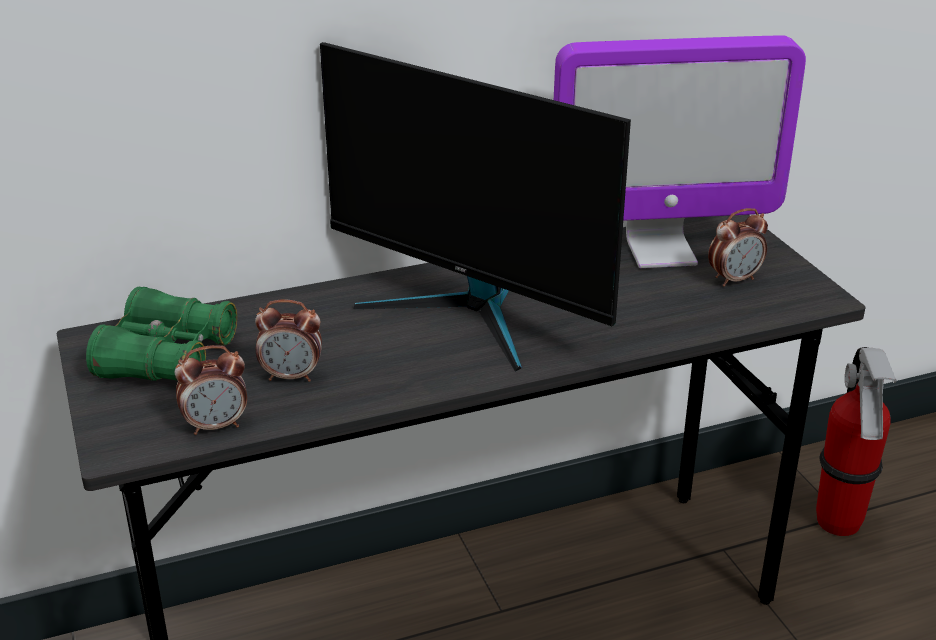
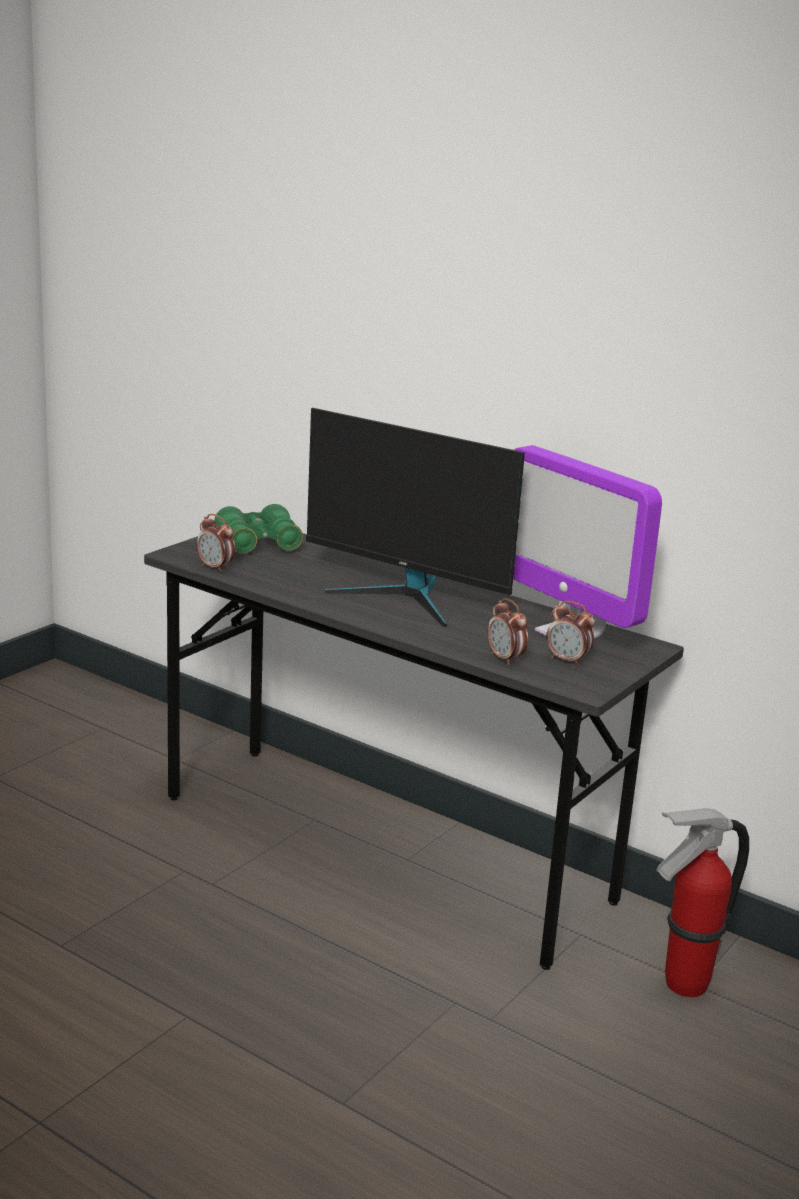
camera: 55 degrees right, 10 degrees down
(292, 376) = (280, 572): alarm clock -> alarm clock (505, 659)
(470, 312) = (407, 597): monitor -> monitor turned 60 degrees counterclockwise

